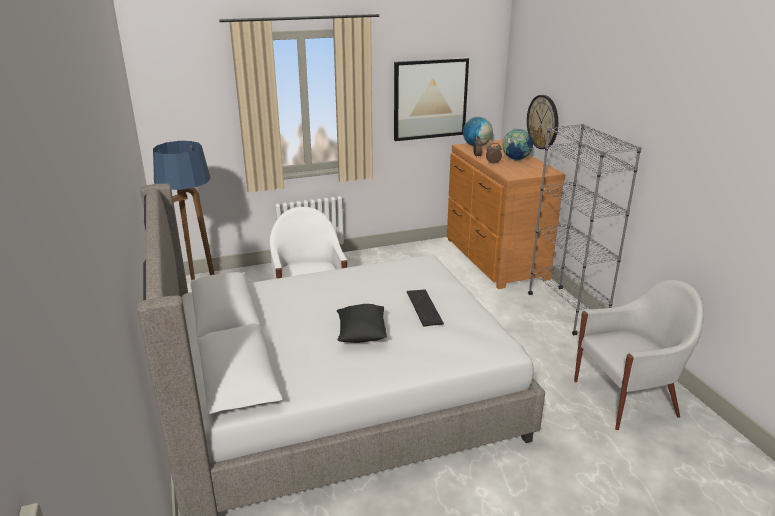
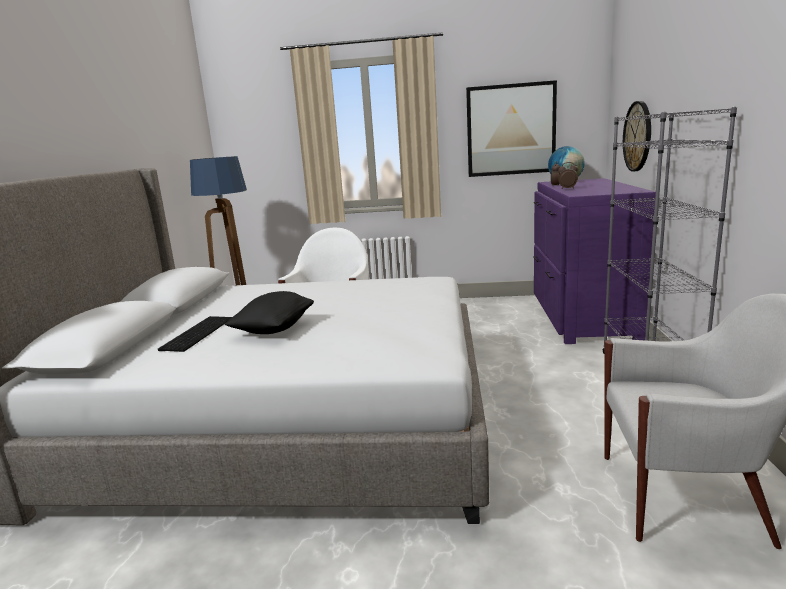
camera: 25 degrees right, 10 degrees down
(422, 307) = (374, 312): keyboard -> keyboard (197, 333)
(494, 259) = (581, 317): brown dresser -> purple dresser
(515, 160) = (601, 186): globe -> none

